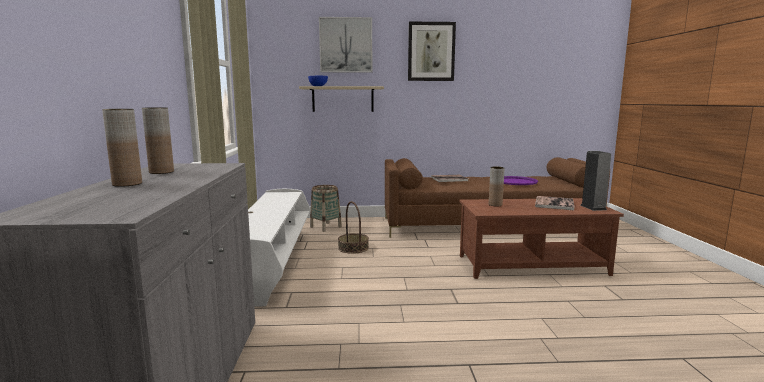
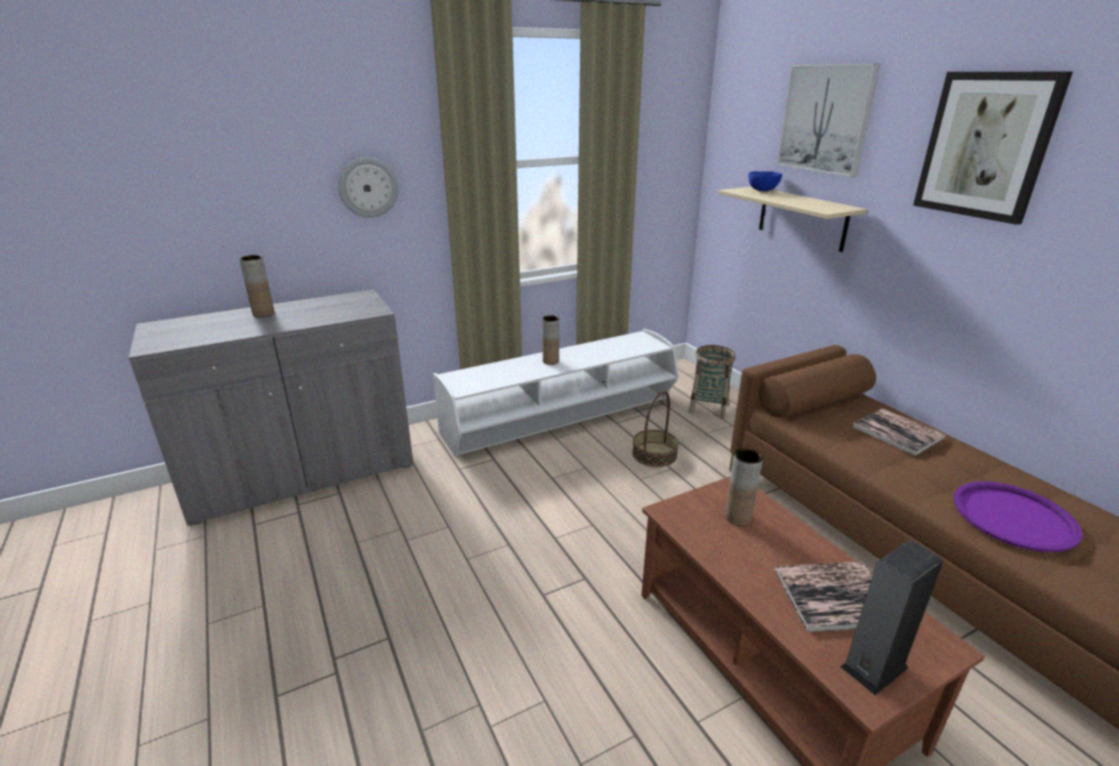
camera: 65 degrees right, 15 degrees up
(144, 55) = (368, 187): none -> wall clock
(161, 172) = (323, 305): brown vase -> brown vase (550, 361)

